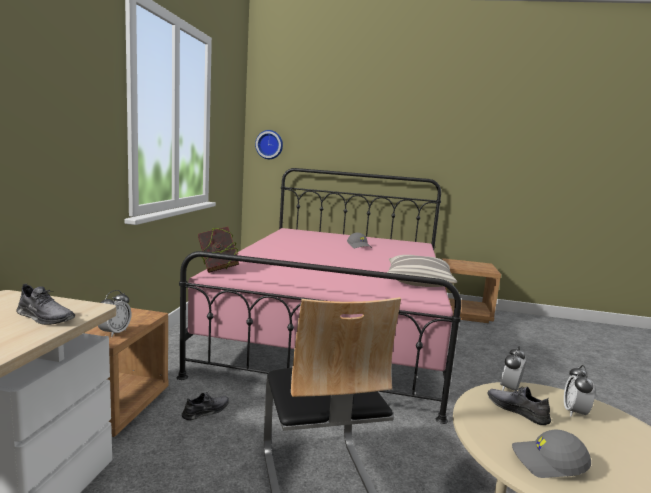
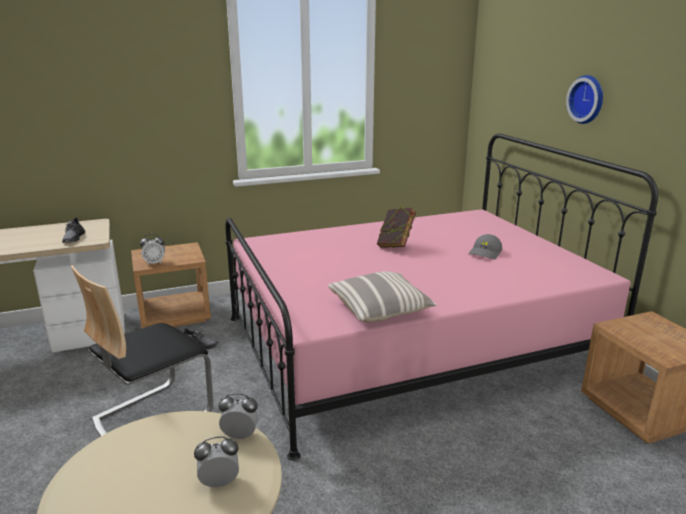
camera: 60 degrees right, 10 degrees up
(218, 269) = (270, 237): book -> book (395, 246)
(269, 144) = (488, 100): wall clock -> wall clock (588, 99)
(517, 410) = (195, 444): grey shoe -> none
(548, 463) = (109, 469): grey cap -> none

